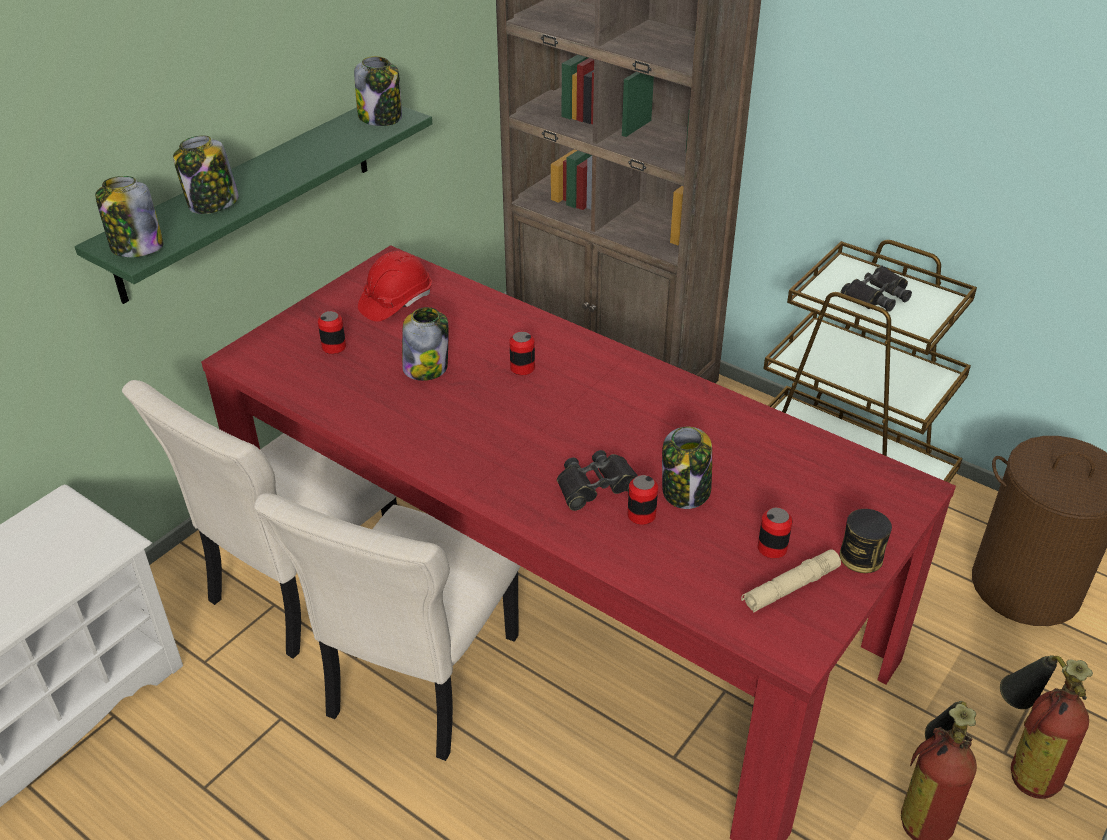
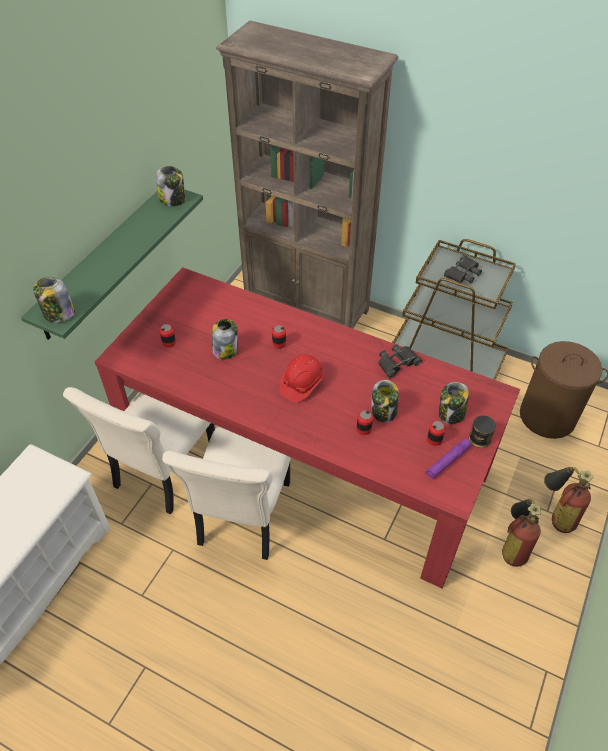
camera: 10 degrees left, 10 degrees up
(212, 204) = (93, 276): jar -> jar (451, 414)
(396, 302) = (196, 307): red hard hat -> red hard hat (301, 384)
(597, 486) = (336, 414): black binoculars -> black binoculars (397, 363)
(790, 587) = (447, 461): beige flashlight -> purple flashlight

